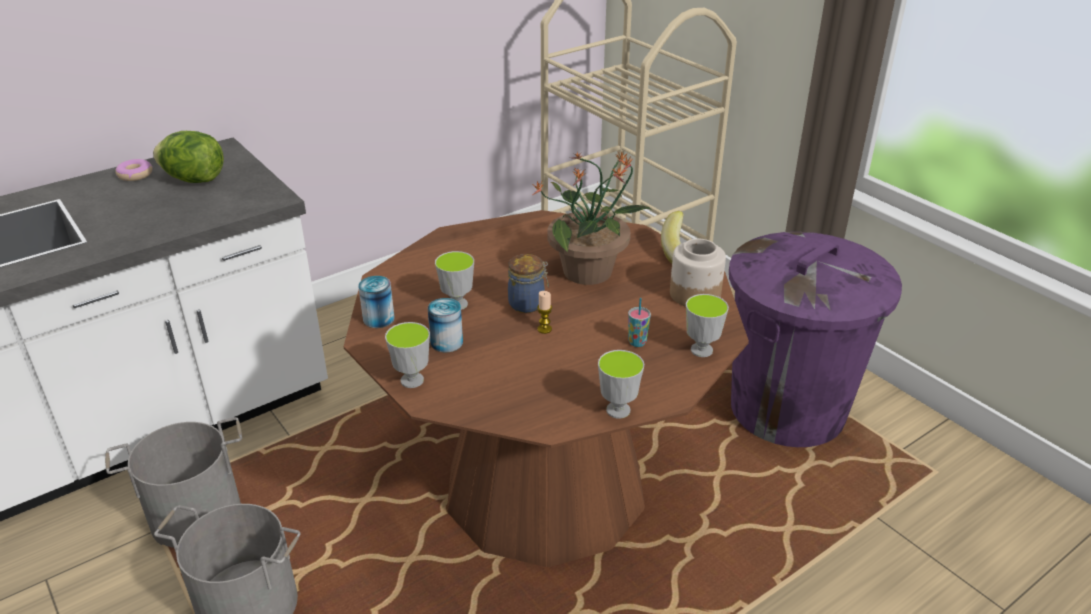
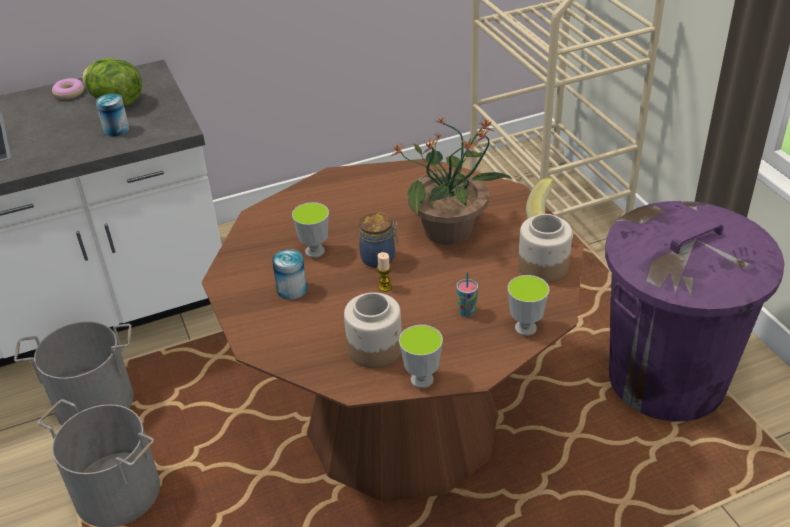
camera: 15 degrees right, 5 degrees up
(378, 319) = (240, 258): can -> can (116, 129)
(412, 380) = (248, 324): cup -> none
(558, 387) = (375, 349): none -> jar

